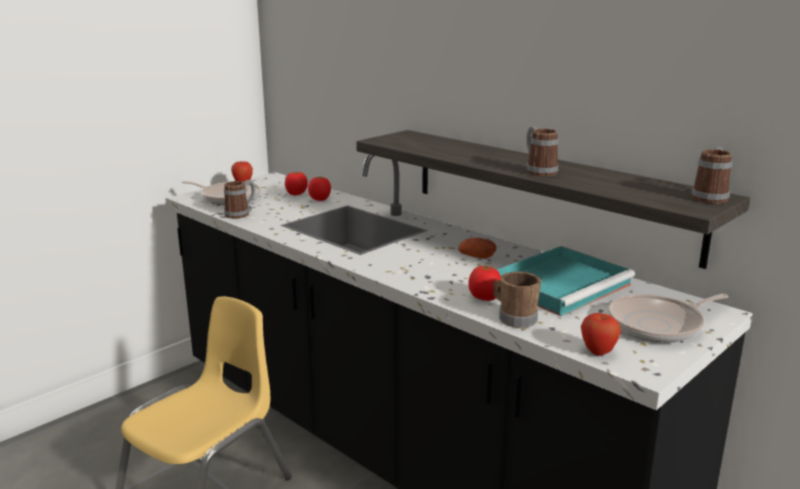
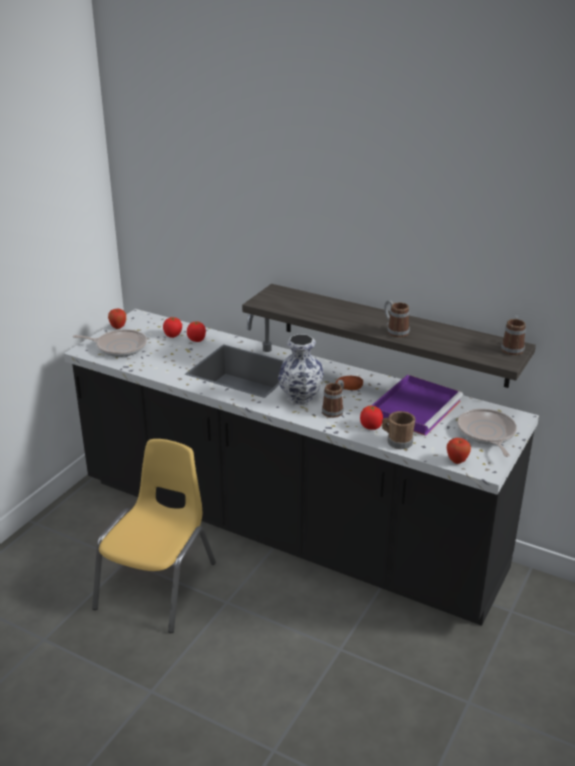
camera: 15 degrees left, 10 degrees up
(241, 214) = (144, 365): mug -> mug (334, 410)
(406, 258) = (300, 397): none -> vase
(561, 284) = (416, 407): turquoise tray -> purple tray
(659, 325) = (486, 433): frying pan -> frying pan turned 120 degrees clockwise

